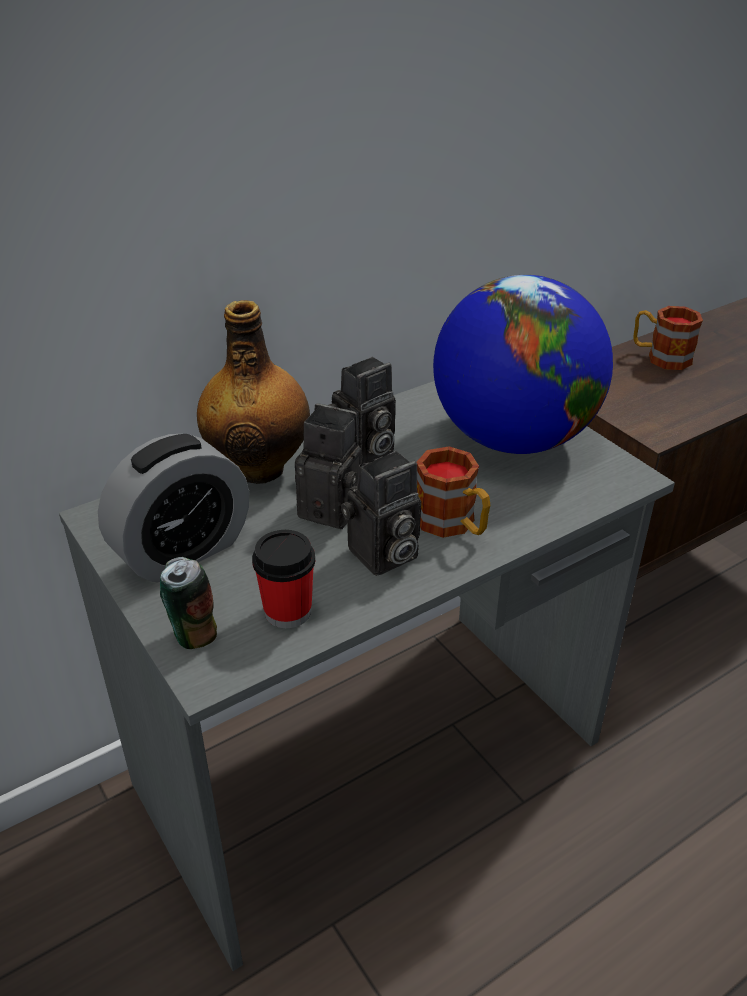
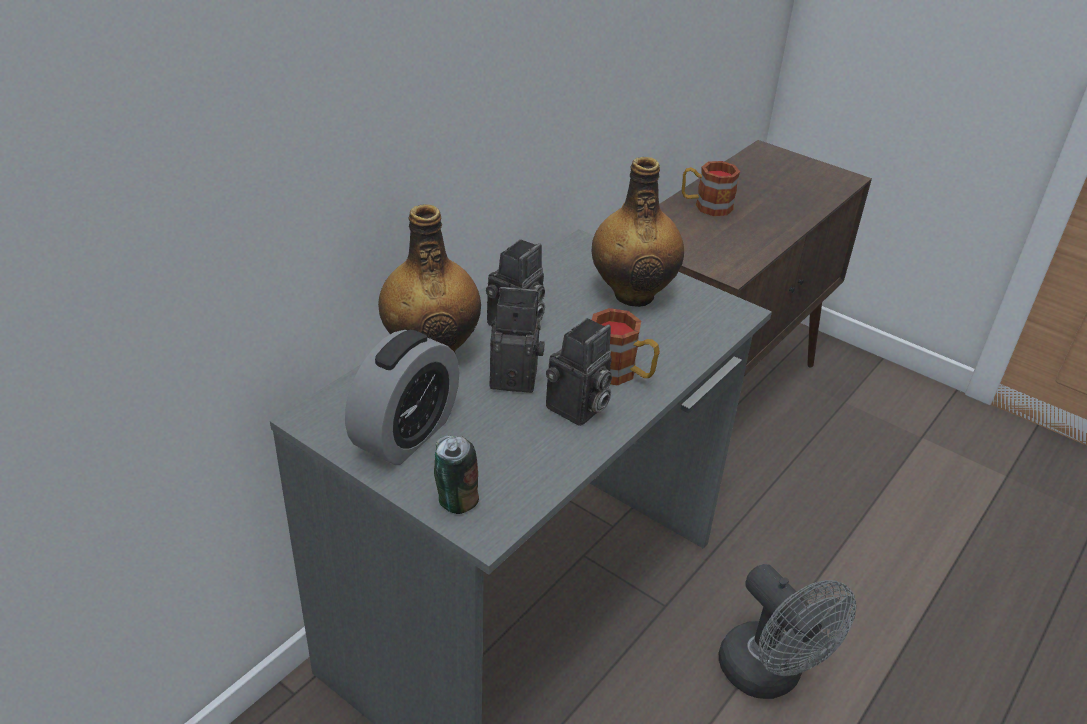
camera: 20 degrees left, 0 degrees up
(288, 611) = (524, 468): cup -> none
(513, 439) = (633, 294): globe -> bottle
(619, 916) = (769, 676): none -> grey fan

